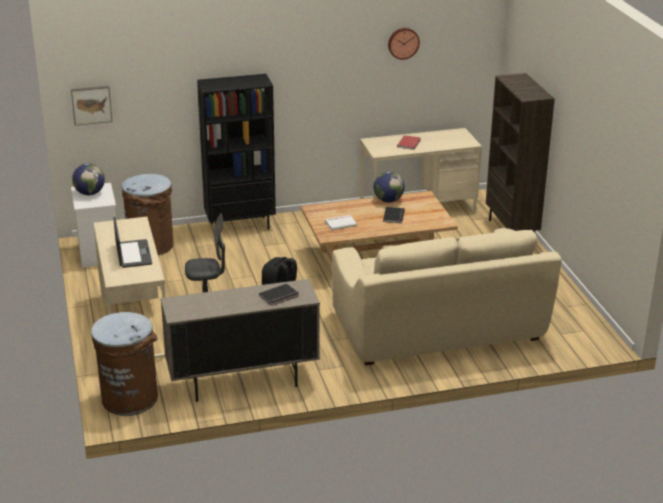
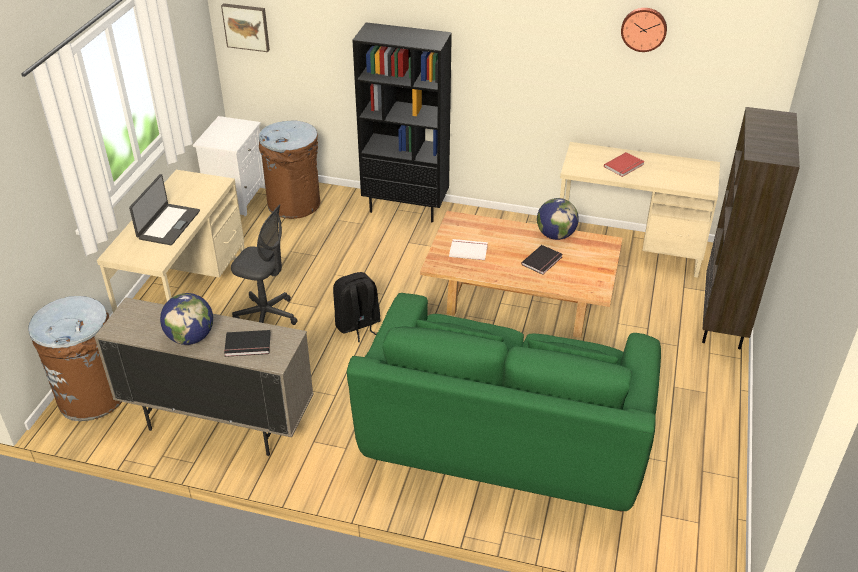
camera: 30 degrees right, 10 degrees up
(89, 193) = (226, 129): globe -> globe (191, 337)
(438, 328) = (505, 438): beige sofa -> green sofa

